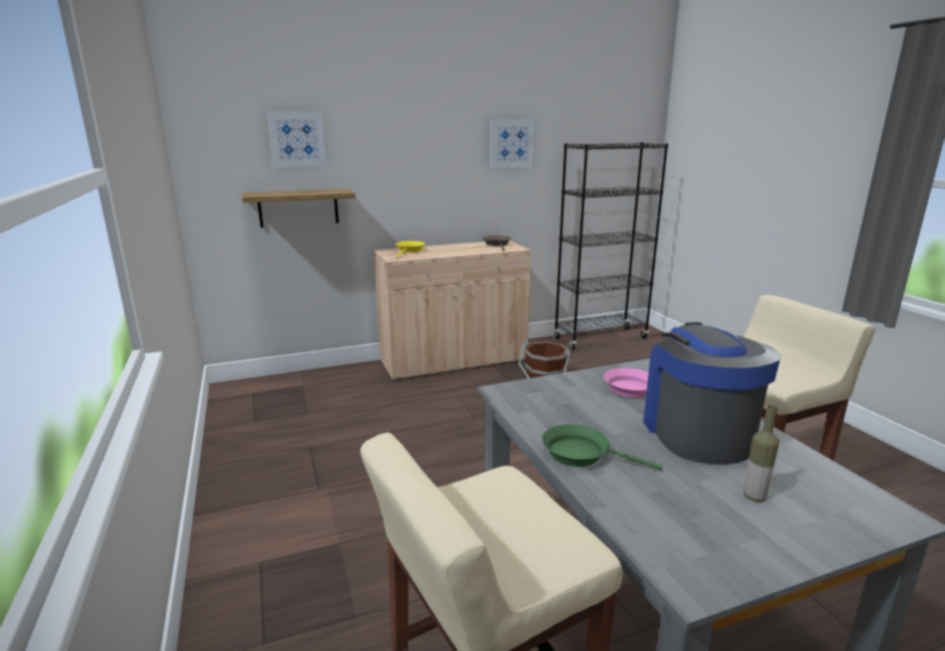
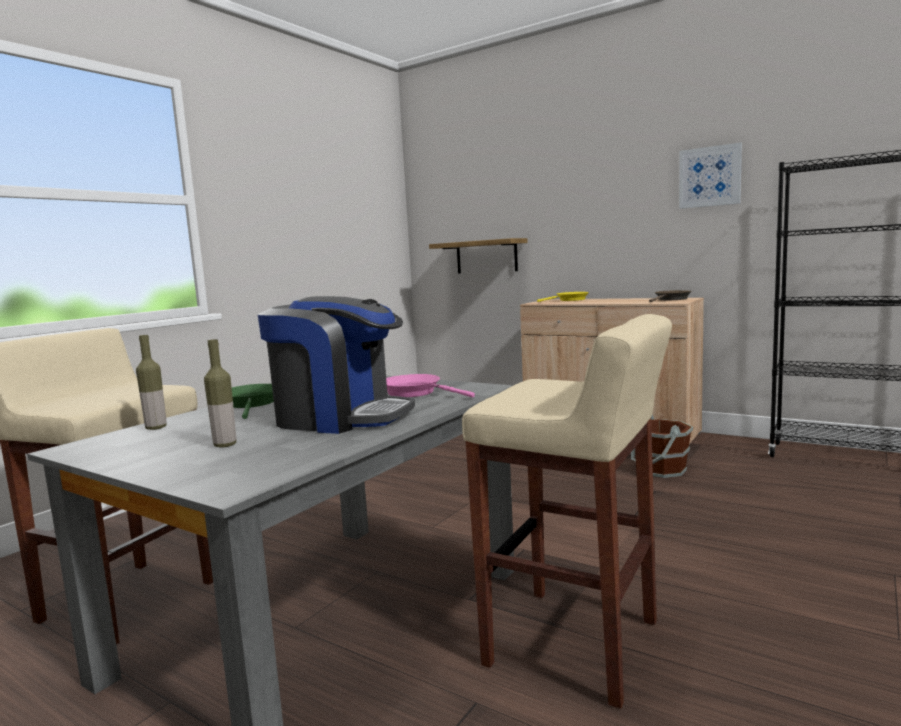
camera: 55 degrees right, 10 degrees down
(297, 139) = (488, 195): picture -> none
(639, 521) = (156, 428): none -> bottle
(696, 432) = (340, 417): coffee machine -> coffee machine turned 60 degrees clockwise

